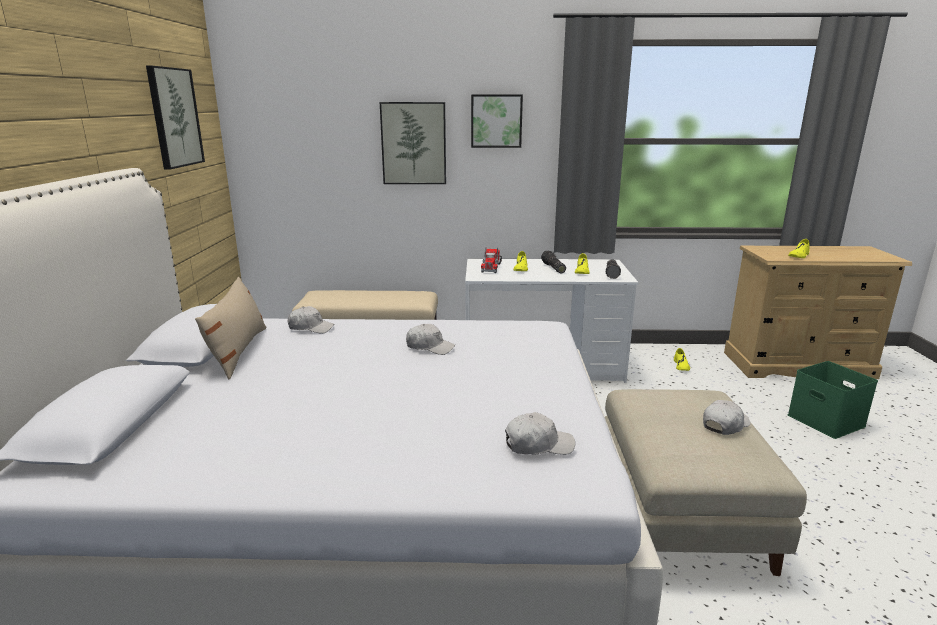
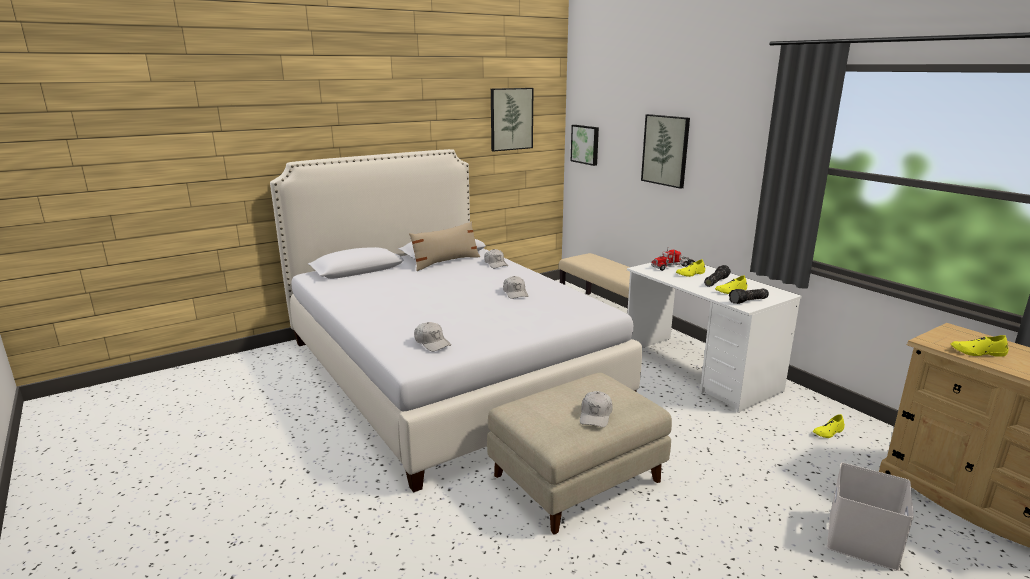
camera: 55 degrees right, 0 degrees up
(496, 121) = (725, 138): picture -> picture (585, 144)
(725, 424) = (595, 415): white cap -> white cap turned 90 degrees clockwise
(827, 421) = (864, 541): green storage box -> white storage box

